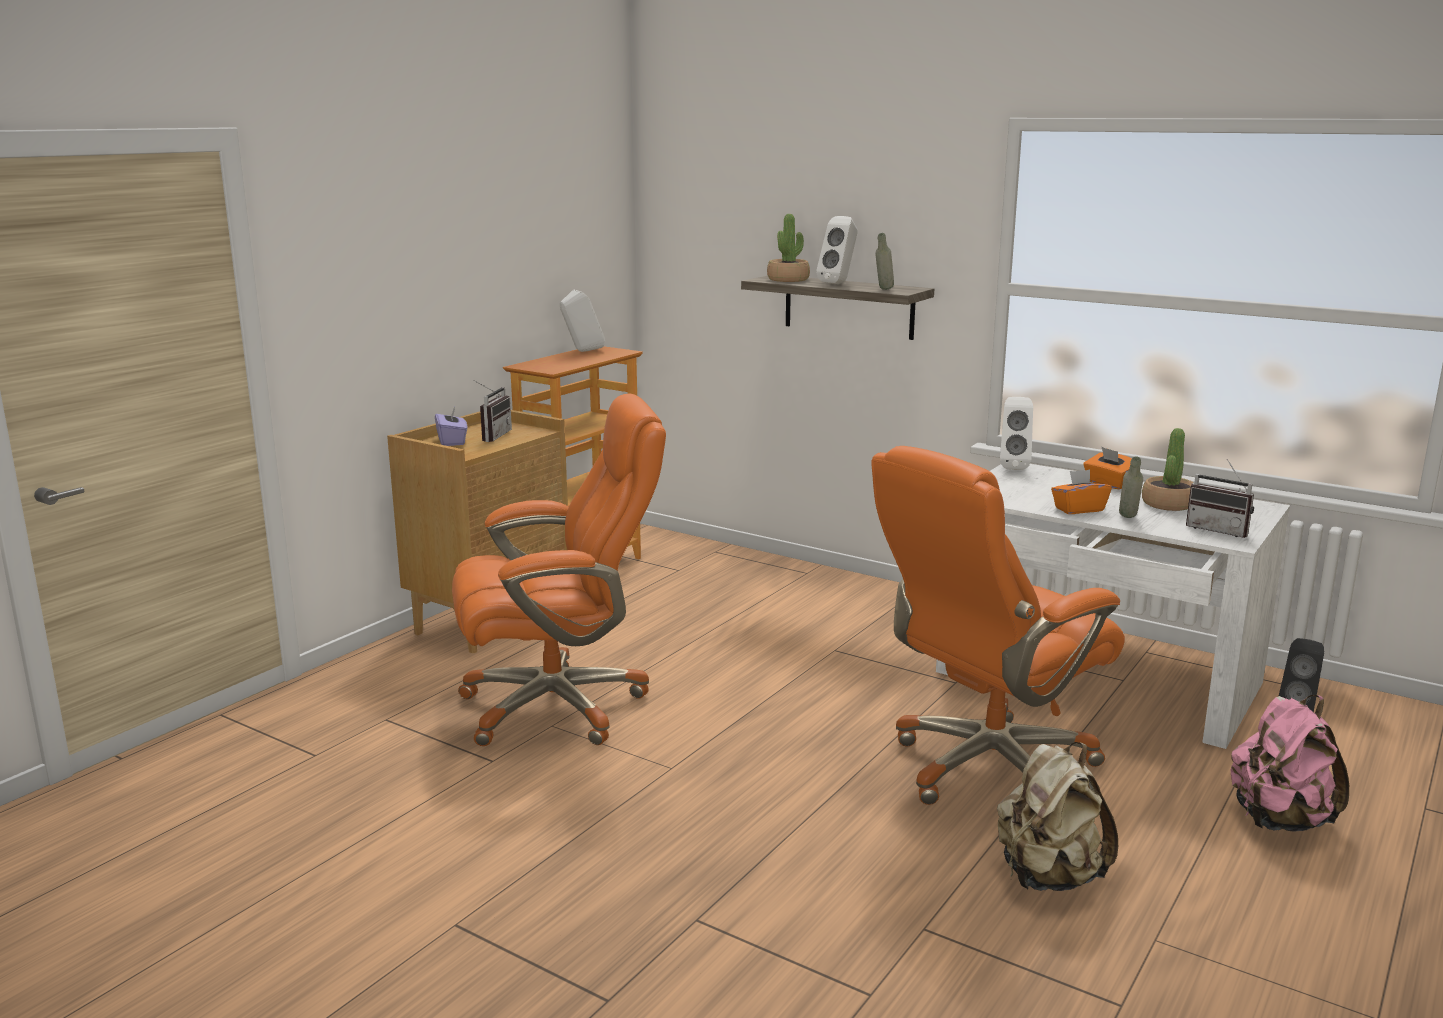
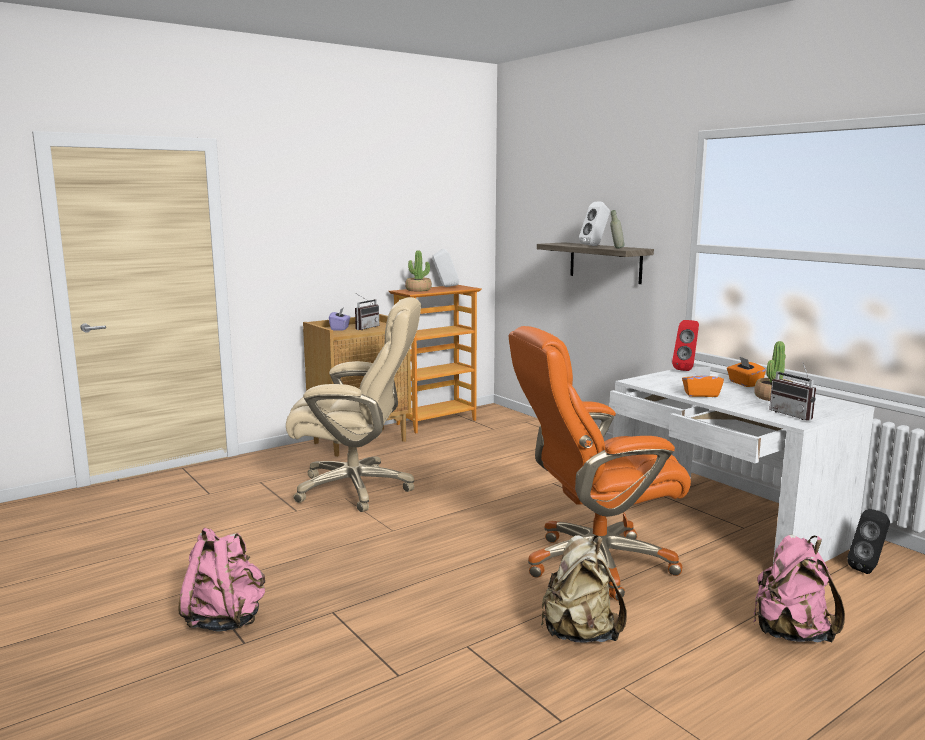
camera: 20 degrees right, 5 degrees down
(545, 969) = (226, 619): none -> pink backpack
(561, 709) = (358, 491): orange office chair -> beige office chair
(788, 279) = (567, 244): potted plant -> potted plant (418, 290)
(1013, 467) = (686, 369): white speaker -> red speaker
(1128, 518) = (731, 402): grey bottle -> none

